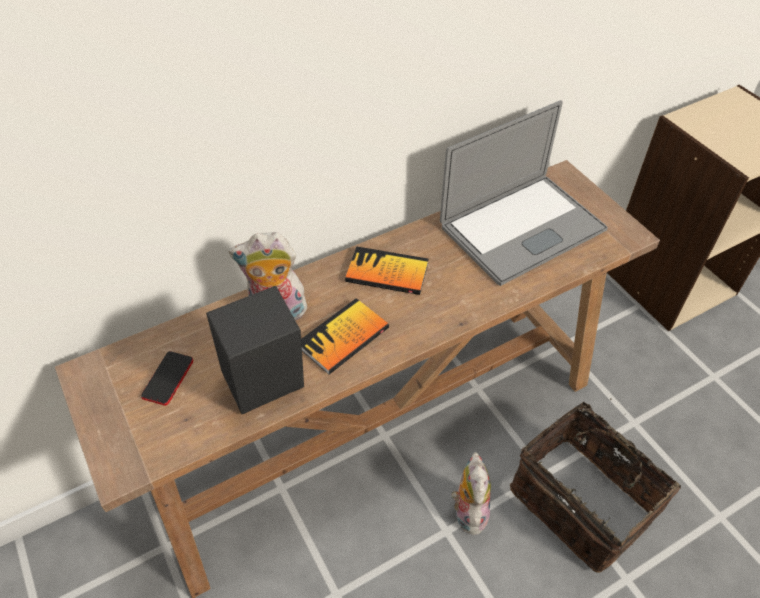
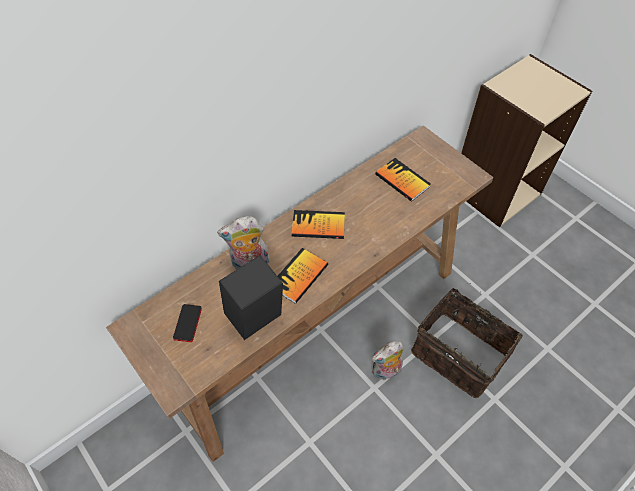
camera: 10 degrees left, 5 degrees up
(468, 511) = (386, 372): plush toy -> plush toy turned 105 degrees counterclockwise
(522, 228) = (402, 180): laptop -> book

